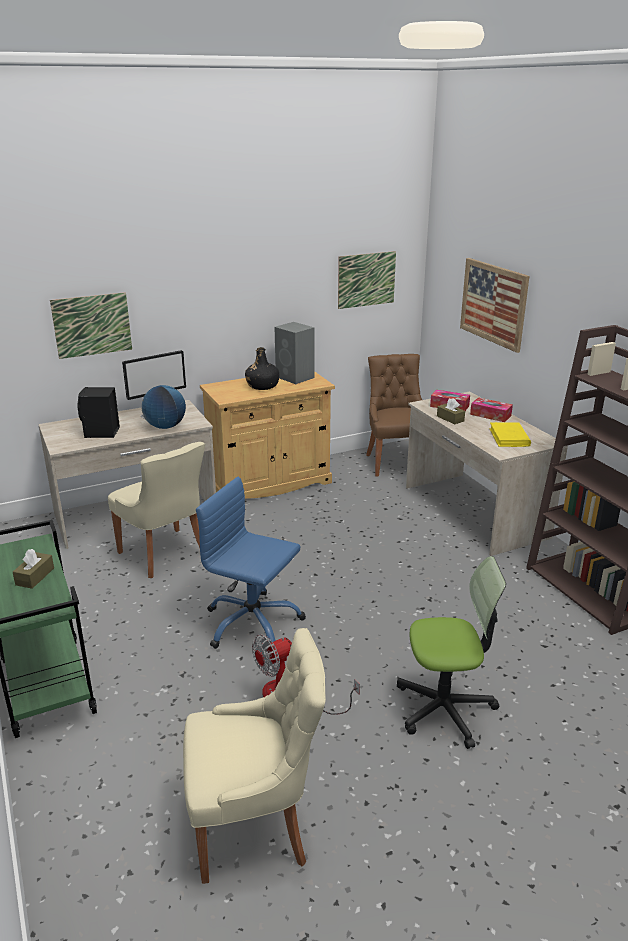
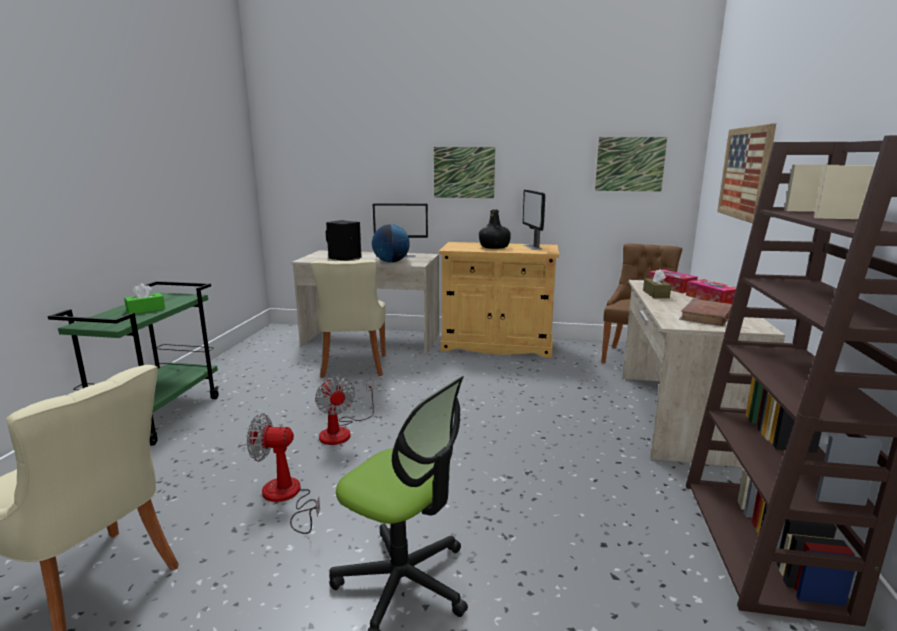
camera: 35 degrees right, 10 degrees down
(35, 576) = (146, 310): brown tissue box -> green tissue box
(92, 325) = (366, 176): picture -> picture (464, 172)
(252, 624) = (342, 431): blue office chair -> fan
(295, 377) = (532, 247): grey speaker -> monitor
(509, 437) = (706, 316): yellow book -> brown book

